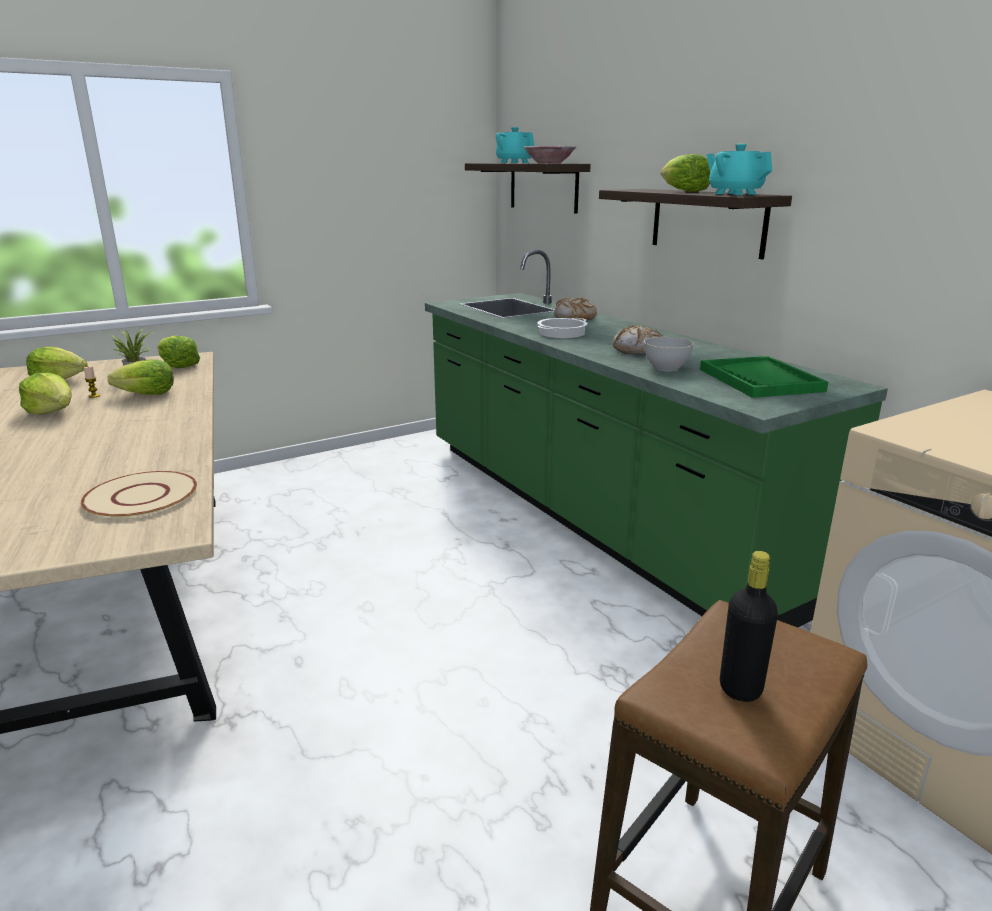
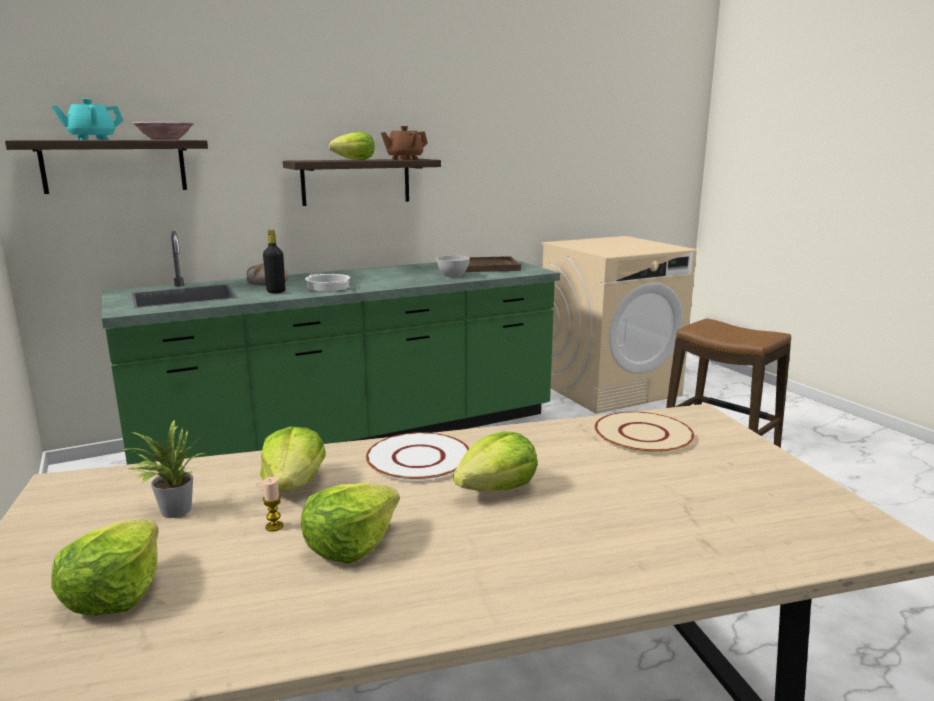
camera: 85 degrees left, 5 degrees down
(161, 419) = (418, 458): none -> white plate
(178, 365) = (121, 487): lettuce -> lettuce (497, 488)
(639, 350) = (402, 277): bread -> none
(734, 194) = (404, 159): turquoise teapot -> brown teapot
(740, 688) = (742, 333): black bottle -> black bottle (276, 292)
(760, 380) = (486, 267): green tray -> brown tray

